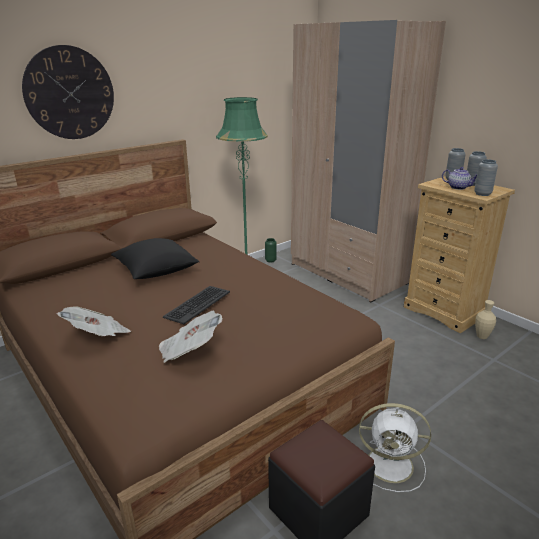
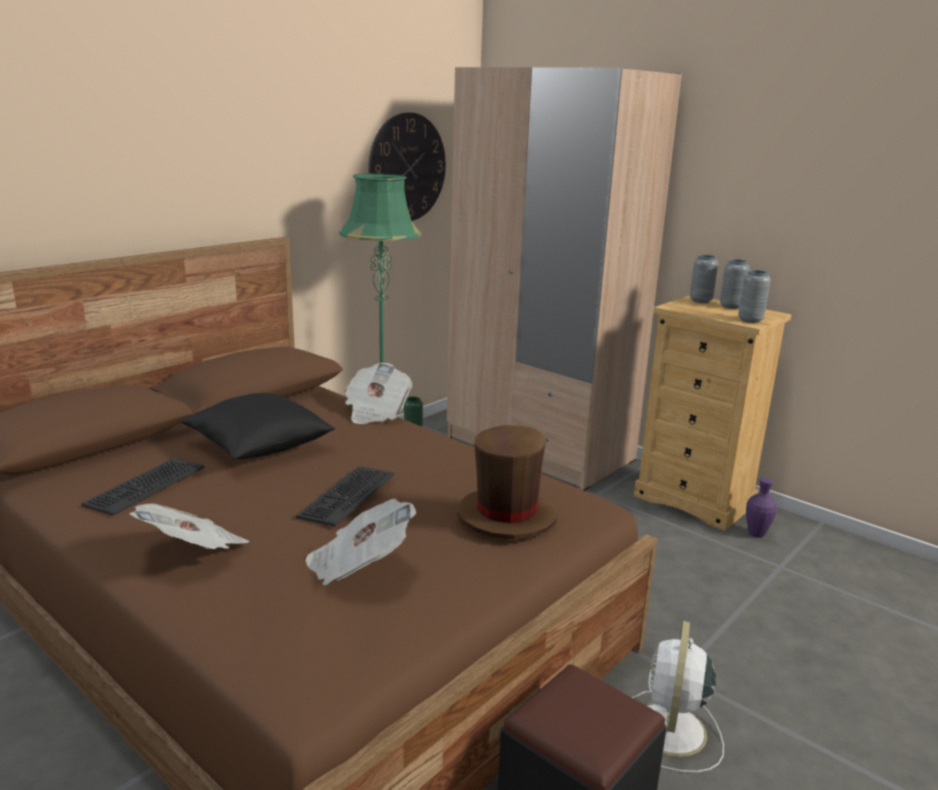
camera: 10 degrees left, 5 degrees down
(70, 93) = (108, 158): wall clock -> wall clock (407, 167)
(84, 293) = (145, 486): none -> keyboard
(232, 250) = (376, 412): none -> newspaper
(292, 322) = (506, 516): none -> brown hat
(392, 464) = (670, 732): white fan -> white fan turned 105 degrees clockwise
(458, 187) = (713, 311): teapot -> none
(482, 336) = (756, 534): beige vase -> purple vase

